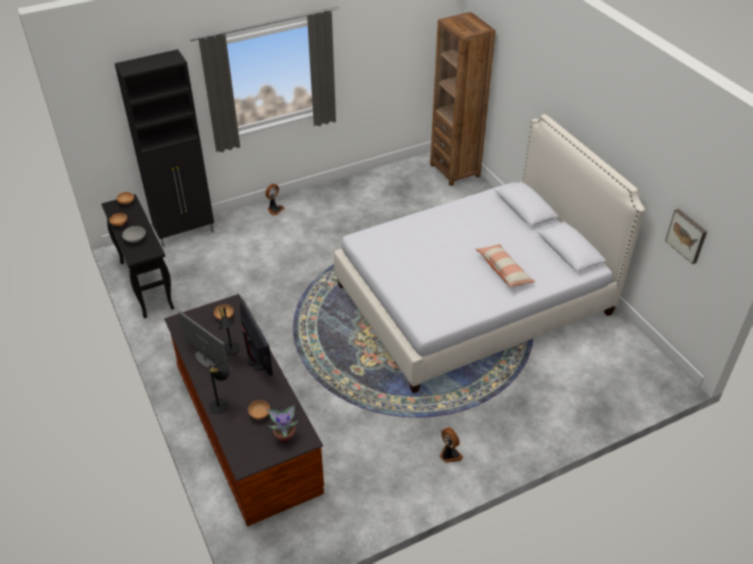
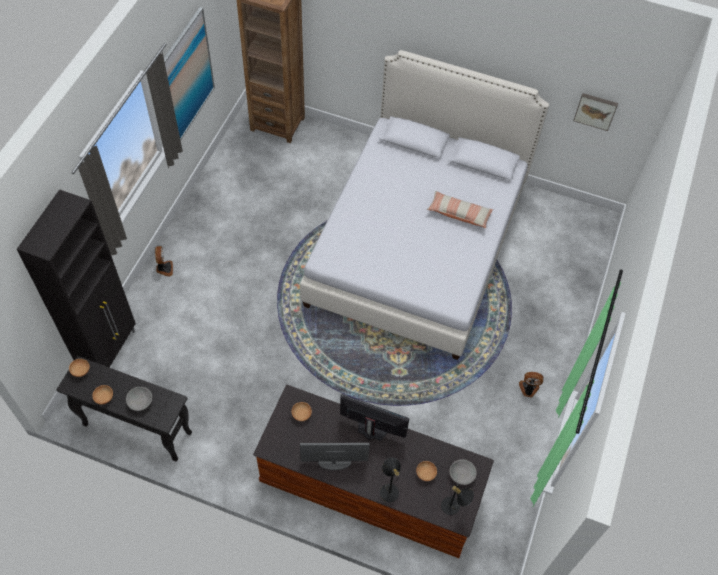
camera: 45 degrees left, 15 degrees up
(231, 351) = (343, 439): black table lamp -> black table lamp (453, 508)
(285, 435) = (461, 475): potted plant -> grey bowl
(370, 65) = (187, 75): none -> picture

